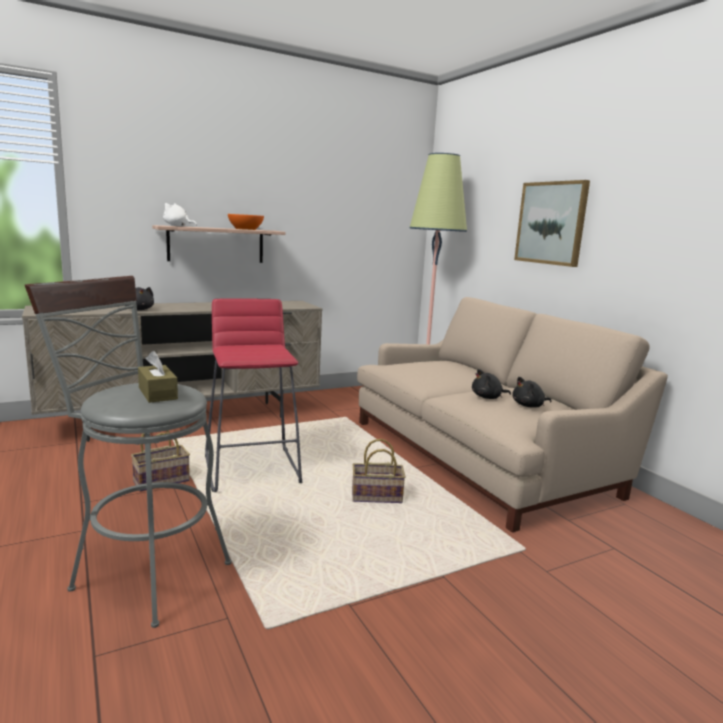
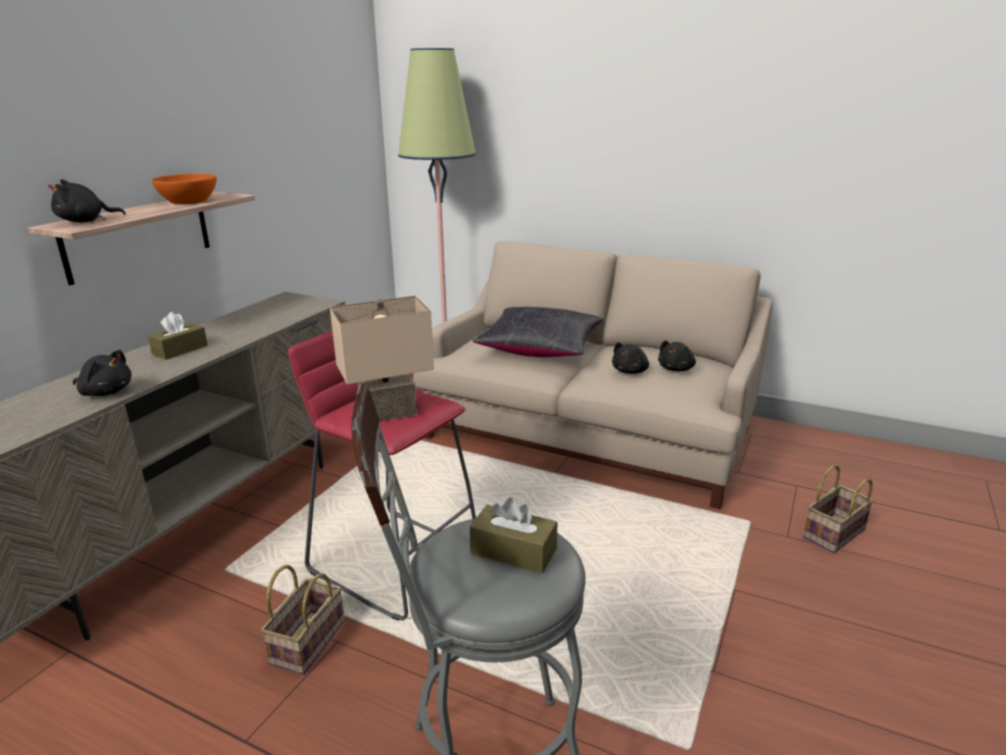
camera: 35 degrees left, 10 degrees up
(177, 226) = (85, 221): white plush toy -> black plush toy
(201, 306) = (180, 350): none -> brown tissue box
(250, 350) = (388, 411): none -> beige table lamp
(375, 497) = (569, 531): basket -> basket (834, 534)
(447, 372) = (540, 347): none -> black pillow
(551, 223) = (601, 140): picture -> none

